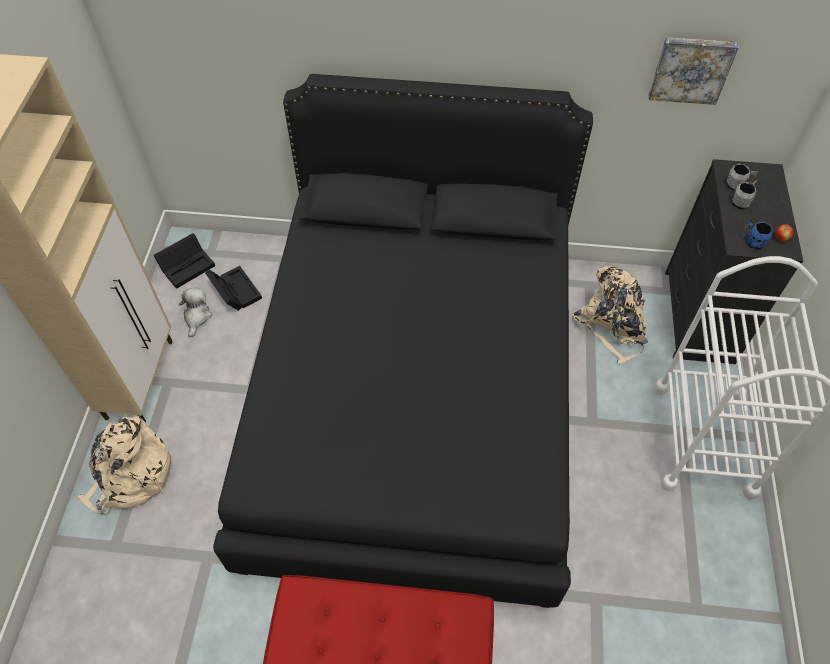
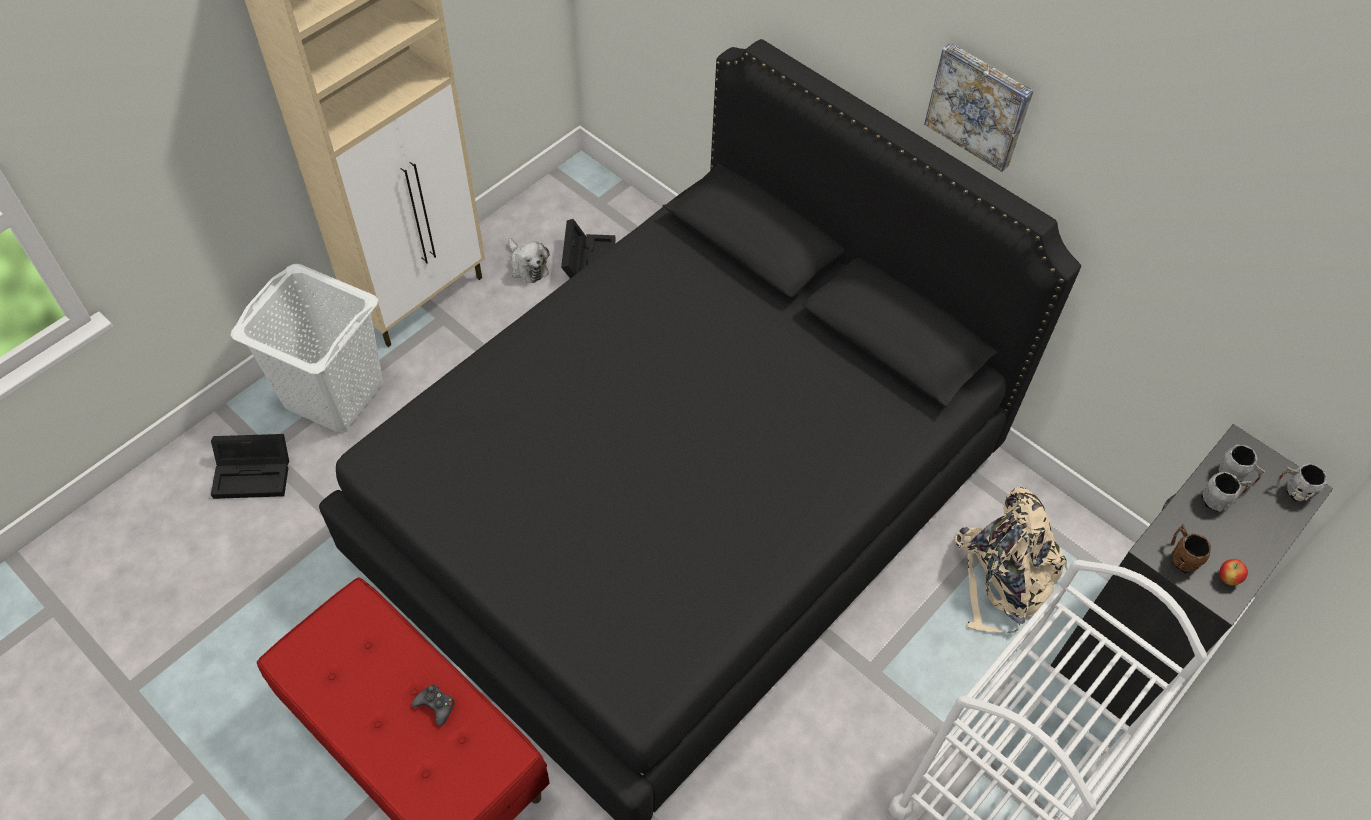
camera: 35 degrees right, 0 degrees up
(131, 476) = (333, 392): beige backpack -> white laundry basket
(188, 265) = (563, 204): black storage box -> black storage box (255, 473)
(197, 317) = (527, 266): plush toy -> plush toy turned 105 degrees clockwise
(404, 617) = (436, 705): none -> black game controller
(691, 69) = (1229, 274): picture -> picture (980, 105)
(752, 241) = (1181, 557): blue mug -> brown mug
(767, 176) = (1293, 490): none -> grey mug

